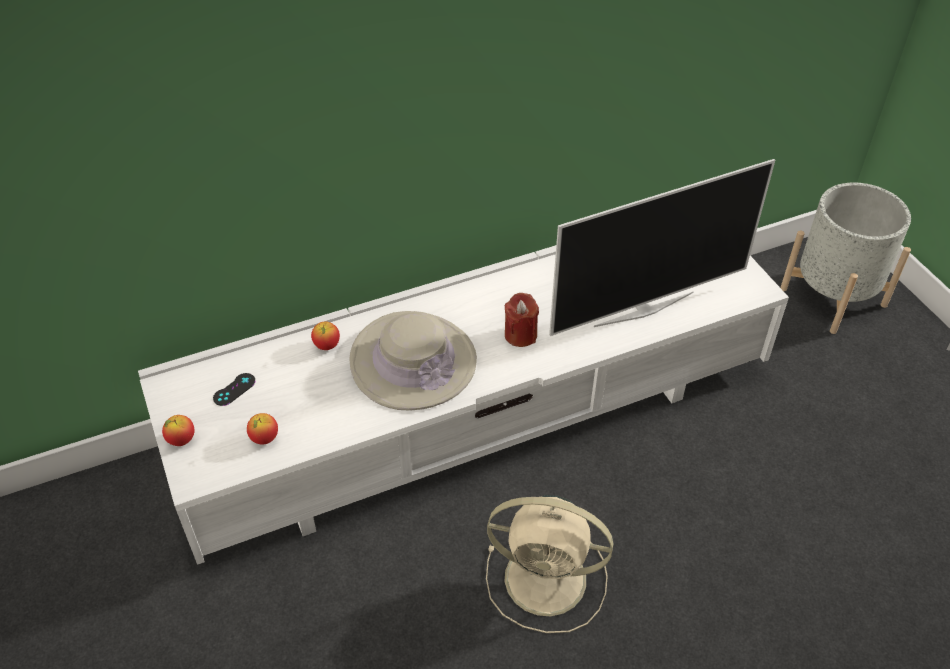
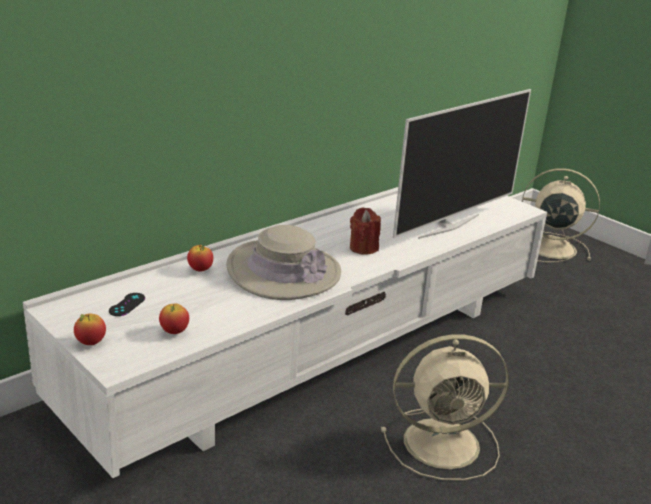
camera: 20 degrees left, 20 degrees down
(833, 297) = (548, 247): grey planter -> beige fan

